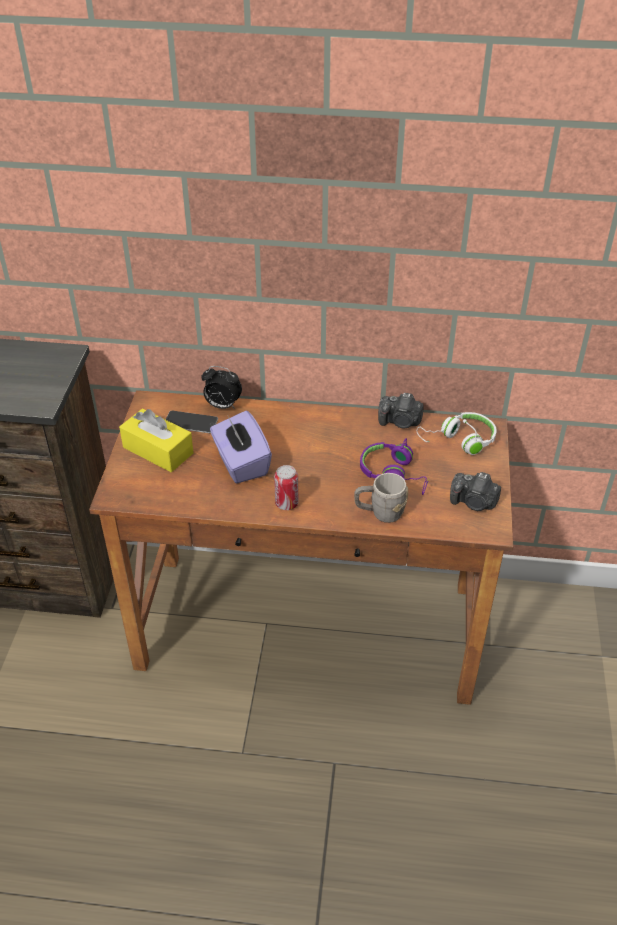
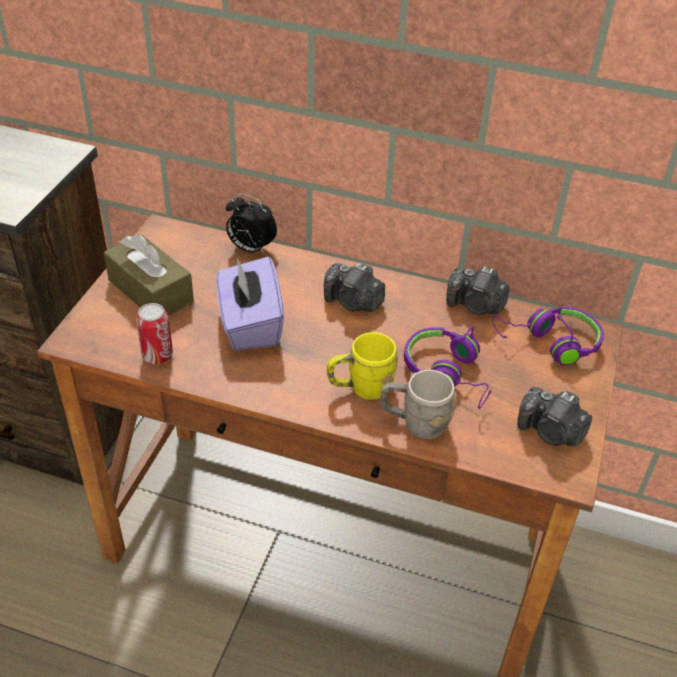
camera: 10 degrees right, 0 degrees up
(158, 450) = (150, 291): yellow tissue box -> brown tissue box
(190, 422) = (204, 263): phone -> none
(286, 503) = (292, 388): can -> can (157, 355)
(311, 434) = (353, 302): none -> camera
(335, 495) = (361, 388): none -> yellow mug
(459, 440) = (550, 343): white headphones -> purple headphones

